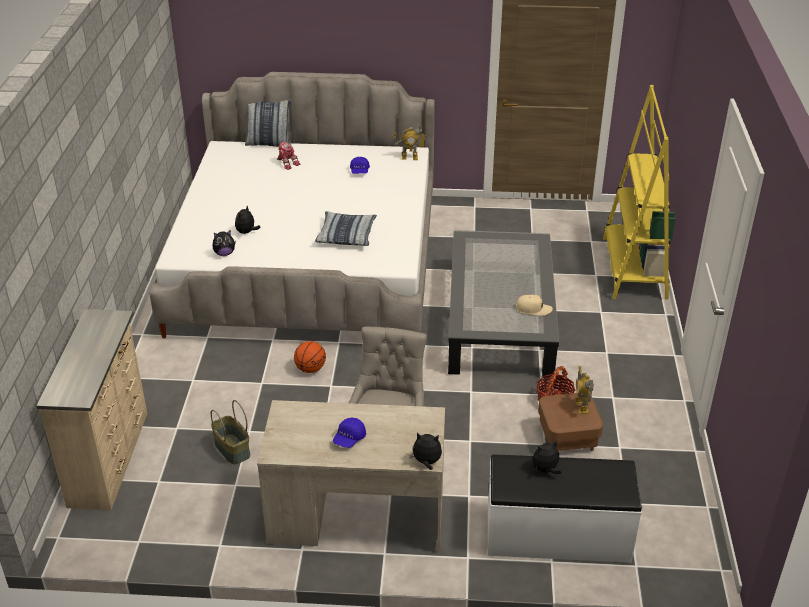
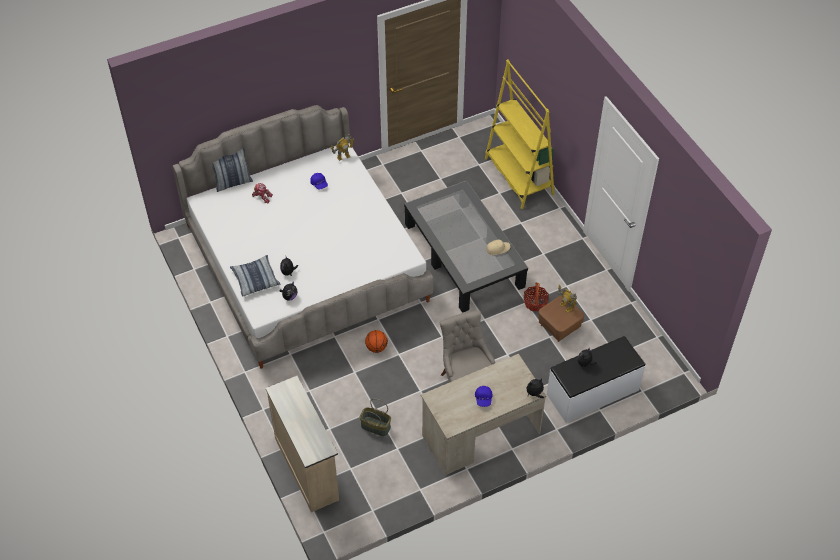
camera: 30 degrees left, 15 degrees up
(346, 235) = (356, 246): pillow -> pillow (255, 279)

